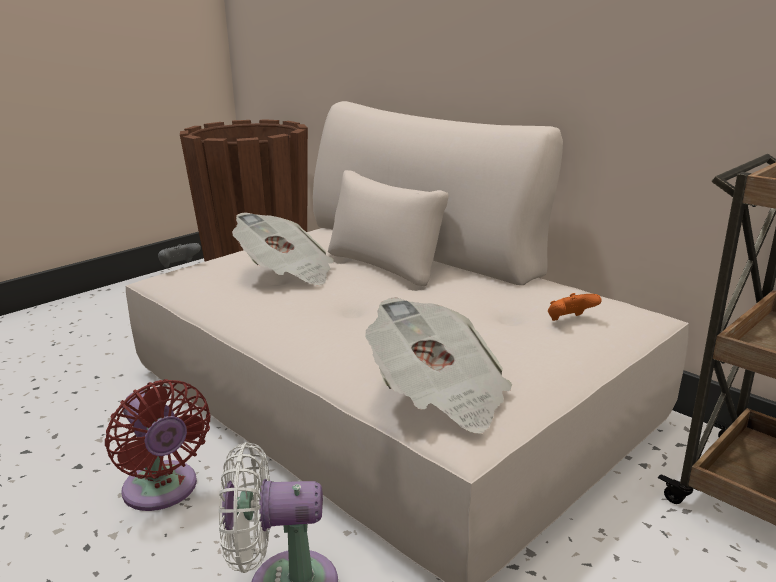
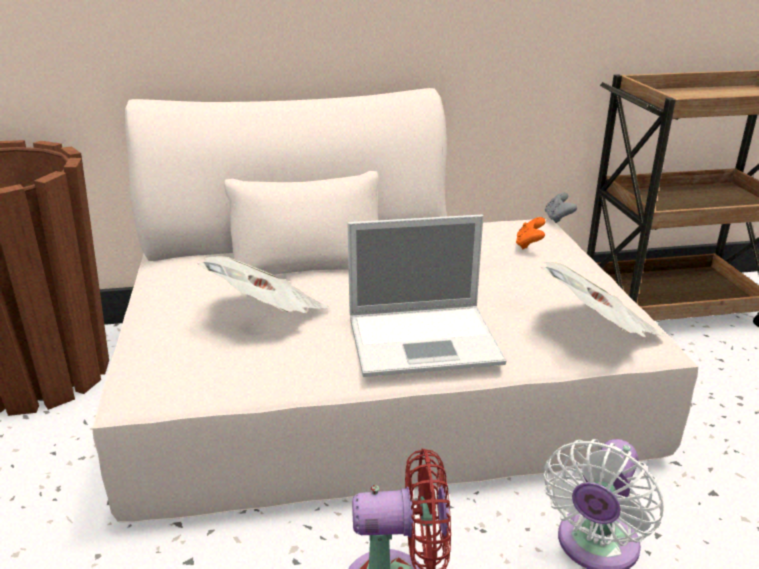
camera: 55 degrees left, 5 degrees up
(179, 266) = (131, 369): grey game controller -> grey game controller (558, 218)
(316, 329) = (426, 339): none -> laptop

